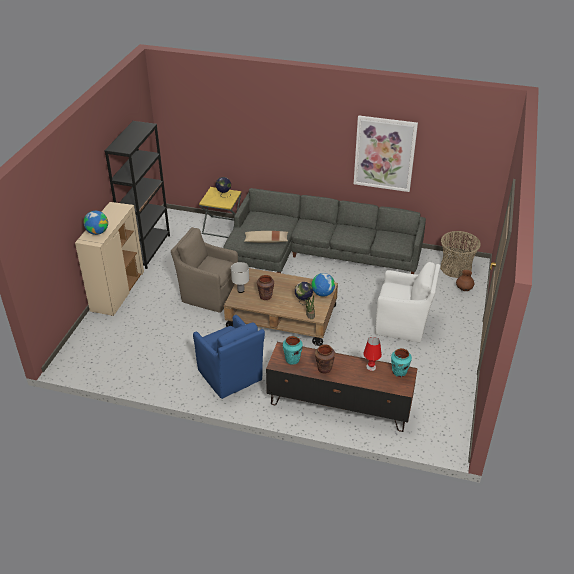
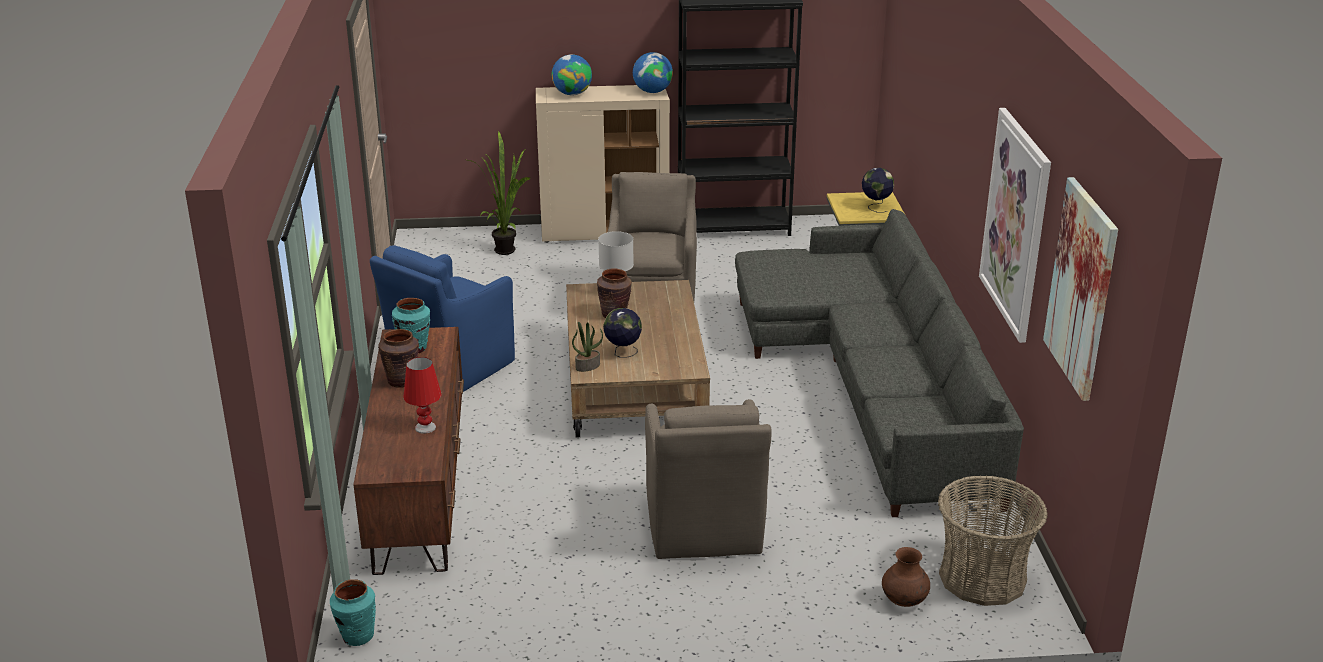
camera: 70 degrees right, 10 degrees down
(109, 331) = (507, 249): none -> potted plant
(266, 241) = (783, 281): beige pillow -> none
(322, 293) = (662, 368): globe -> globe (652, 91)
(399, 372) = (421, 460): turquoise vase -> turquoise vase (357, 636)
(403, 325) = (703, 528): white armchair -> brown armchair
(460, 155) = (1081, 288): none -> picture

